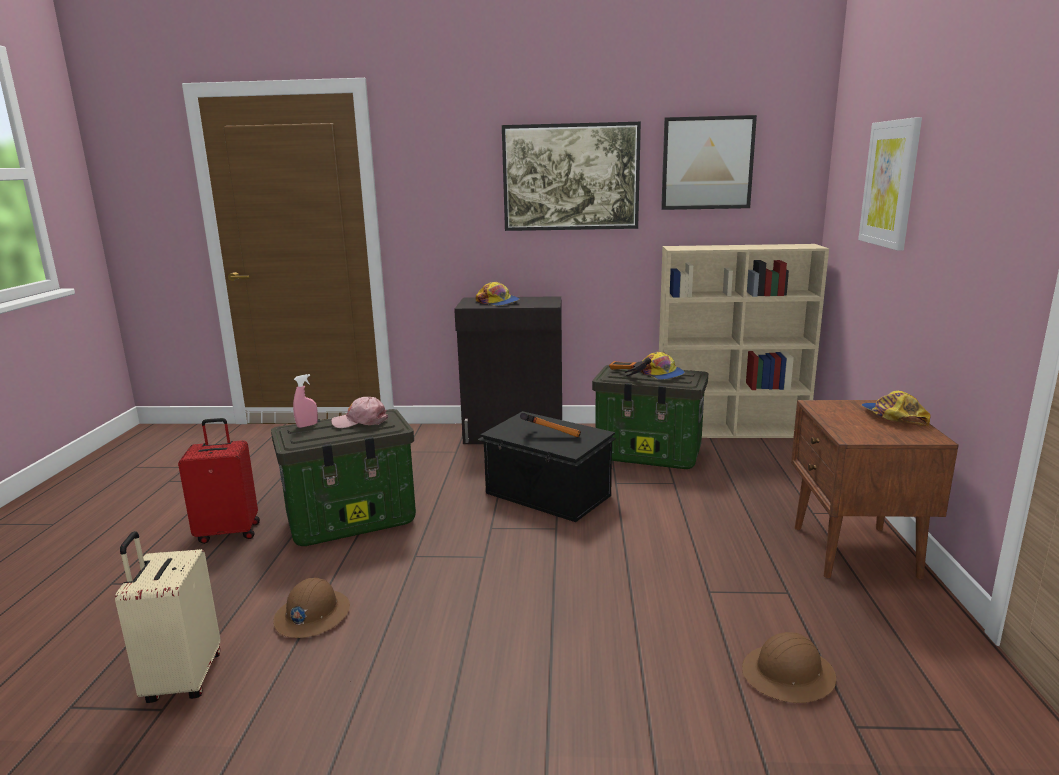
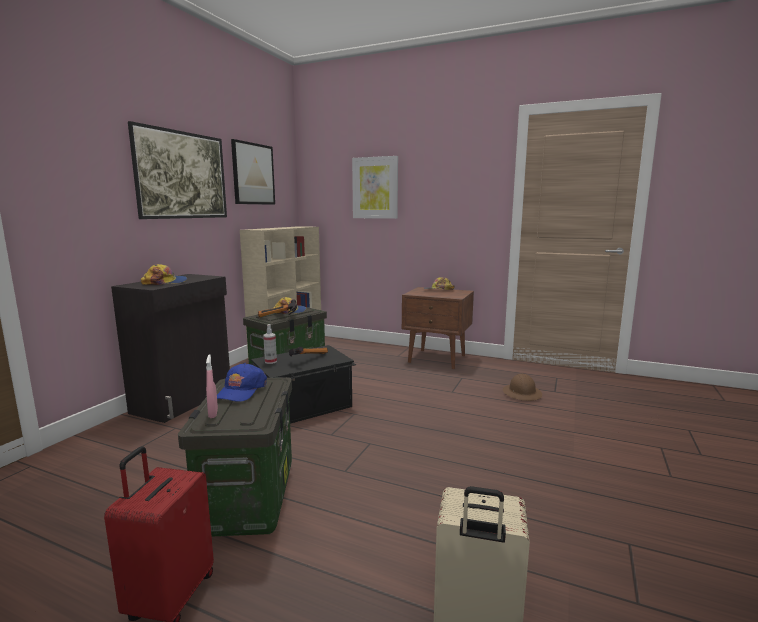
camera: 70 degrees left, 5 degrees down
(312, 616) = (404, 533): brown hard hat -> none
(360, 421) = (241, 391): pink cap -> blue cap
(522, 421) = (270, 361): none -> spray bottle

